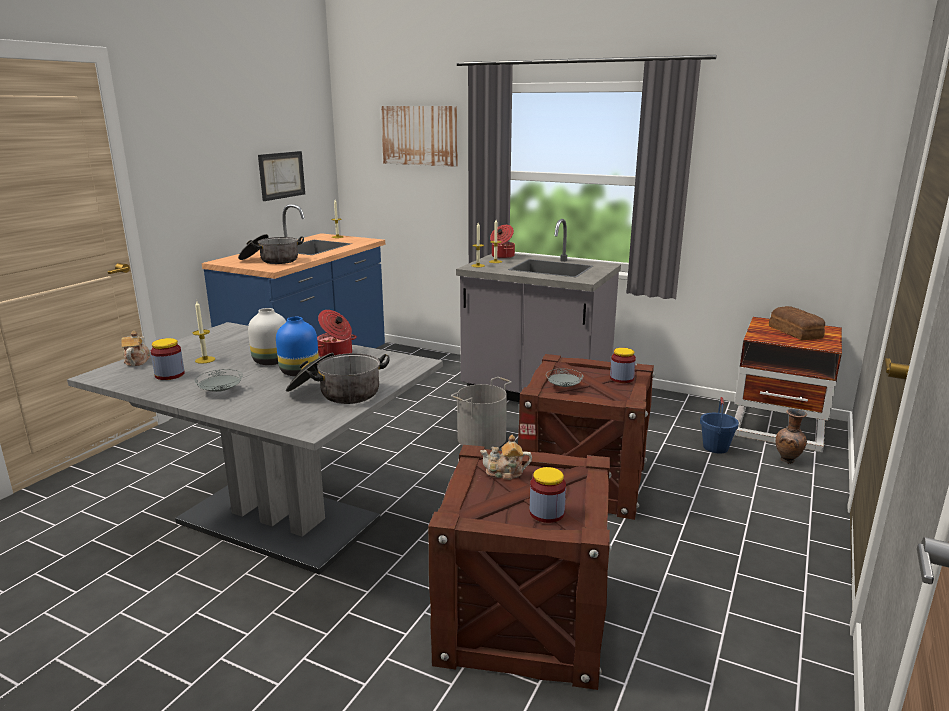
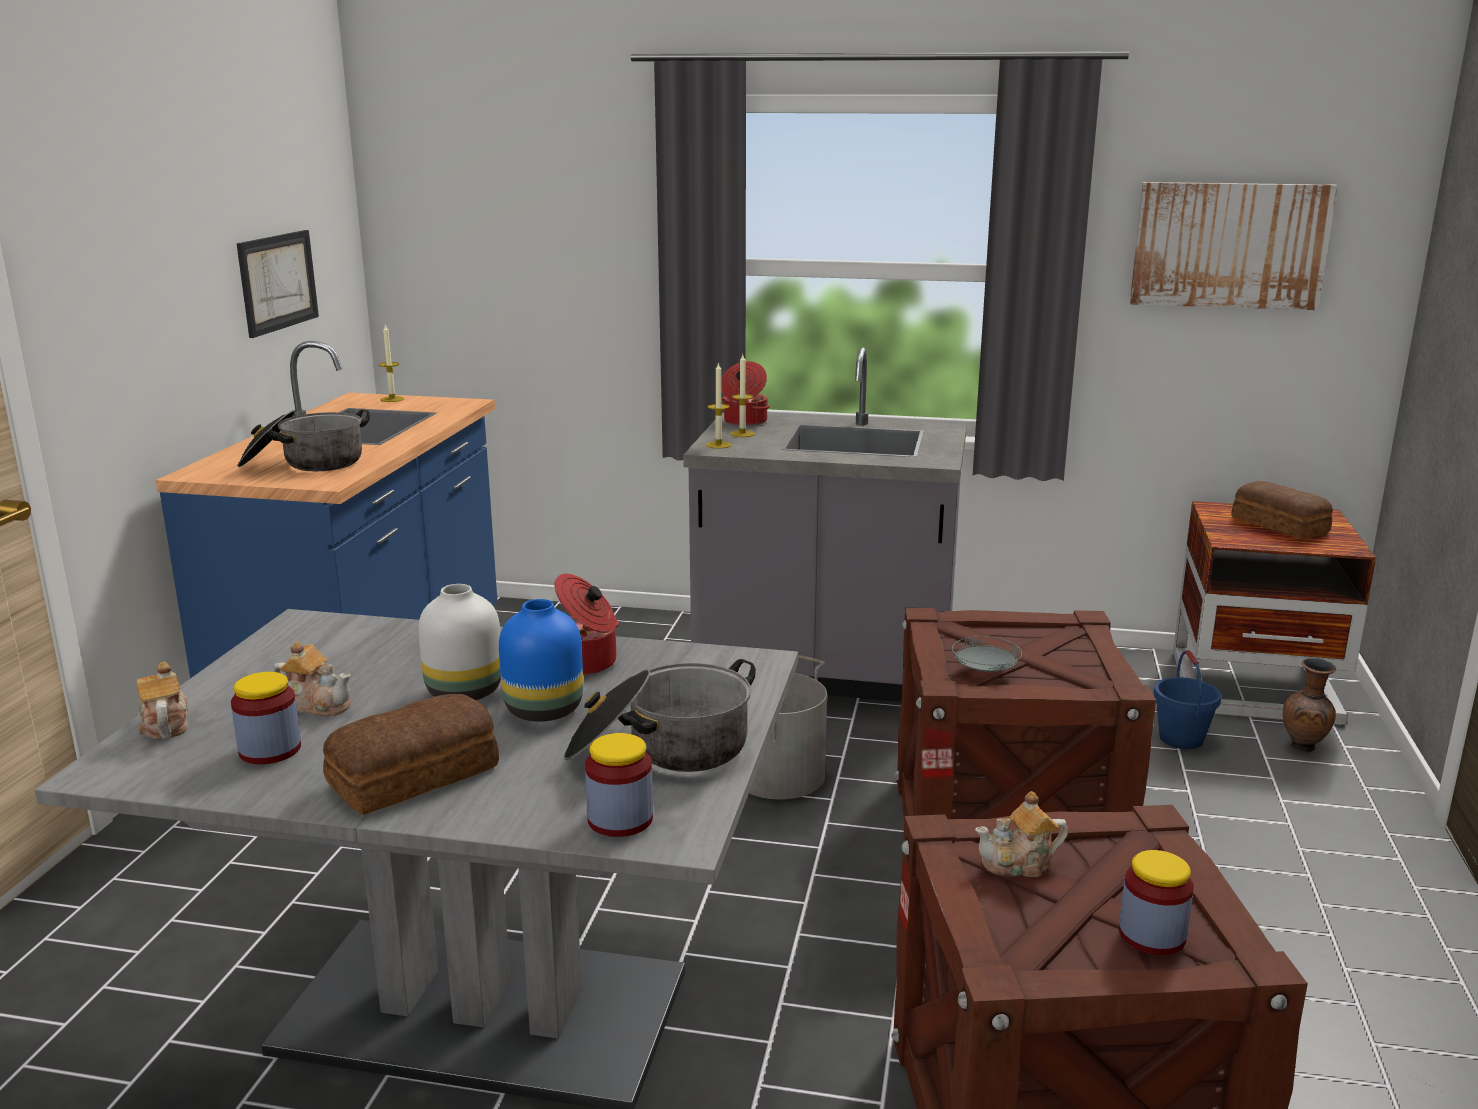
camera: 15 degrees left, 0 degrees up
(205, 360) = (318, 705): candle -> teapot
(220, 391) = (417, 776): grey plate -> bread
(420, 135) = (548, 193): picture -> picture (1229, 245)
(621, 378) = (1069, 643): jar -> jar (620, 819)

